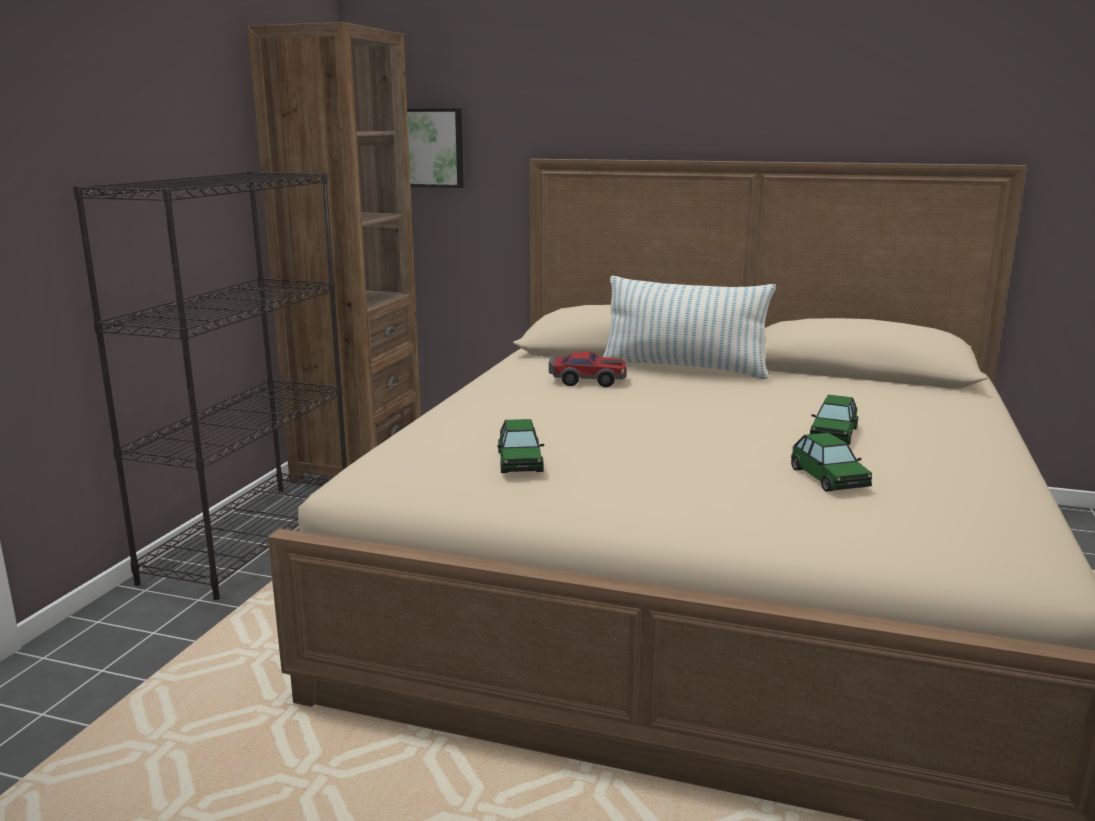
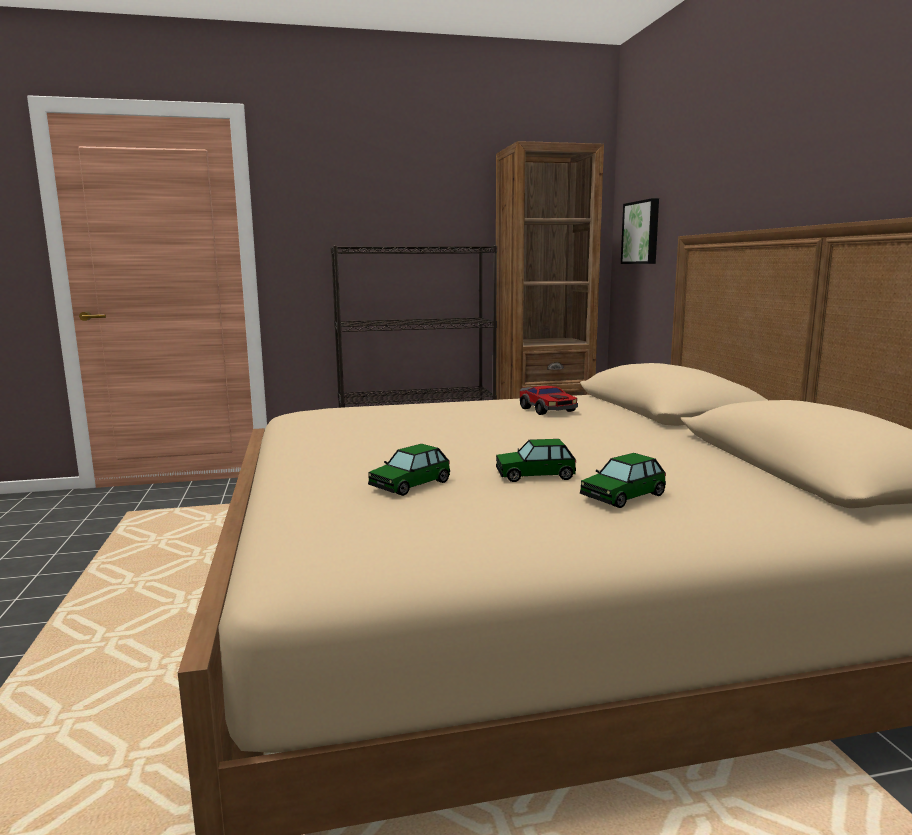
camera: 60 degrees right, 5 degrees down
(520, 462) = (345, 424): toy car -> toy car (623, 496)
(684, 369) = (637, 422): pillow -> none

